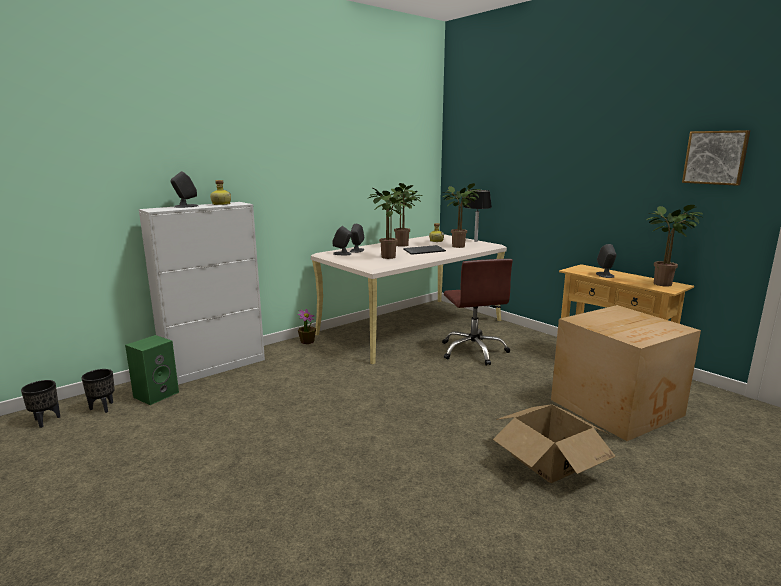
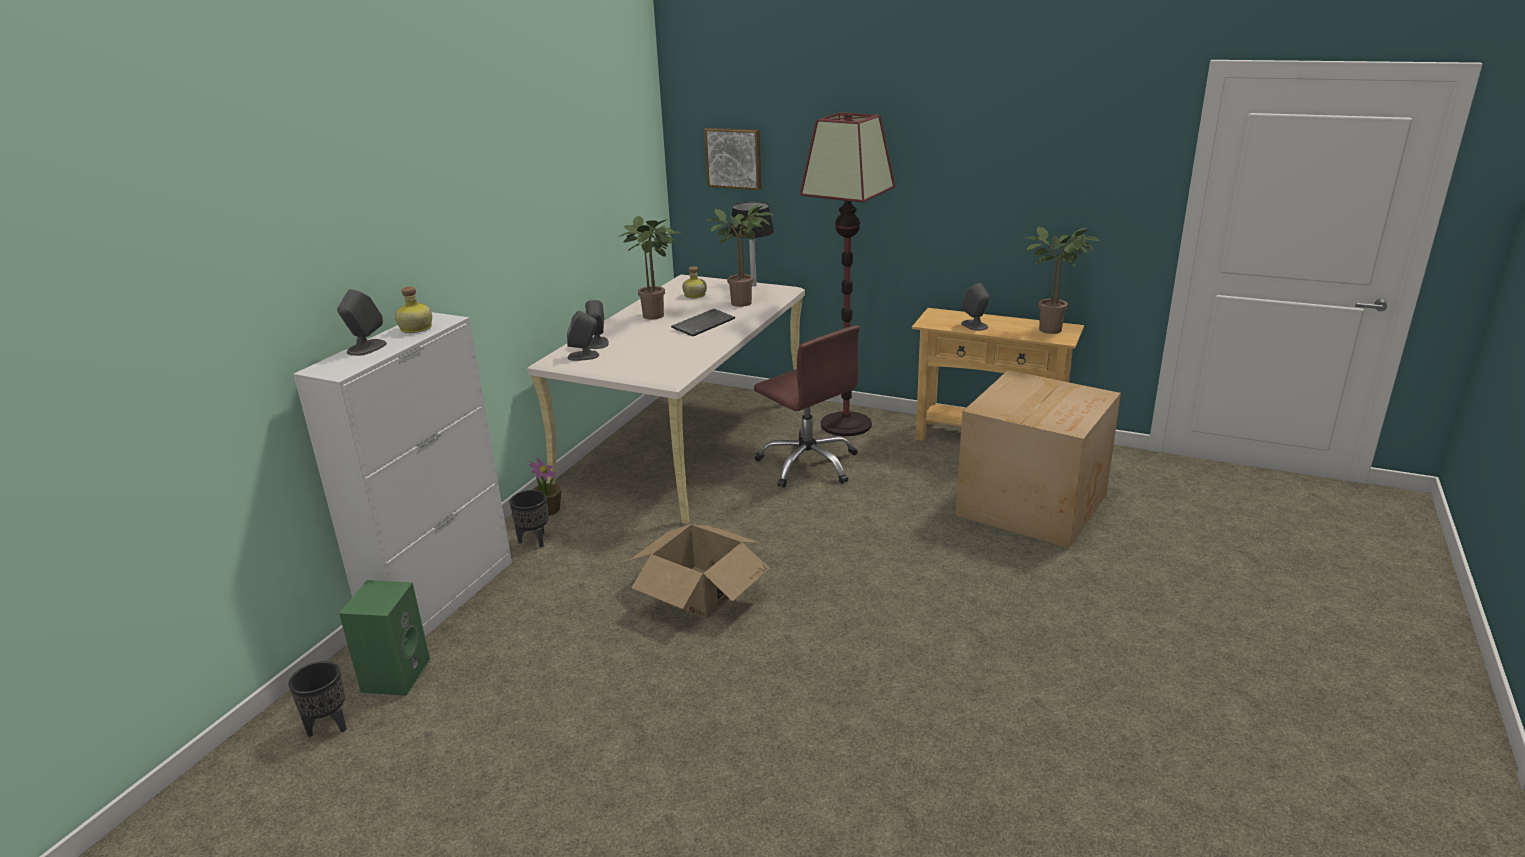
camera: 25 degrees left, 10 degrees up
(45, 421) = (251, 780): black planter -> black planter (534, 540)
(388, 257) = (667, 351): potted plant -> none
(516, 337) = (846, 424): none -> floor lamp
(549, 460) = (1008, 599): cardboard box -> cardboard box (700, 591)
(715, 157) = (1101, 160): picture -> picture (734, 158)

